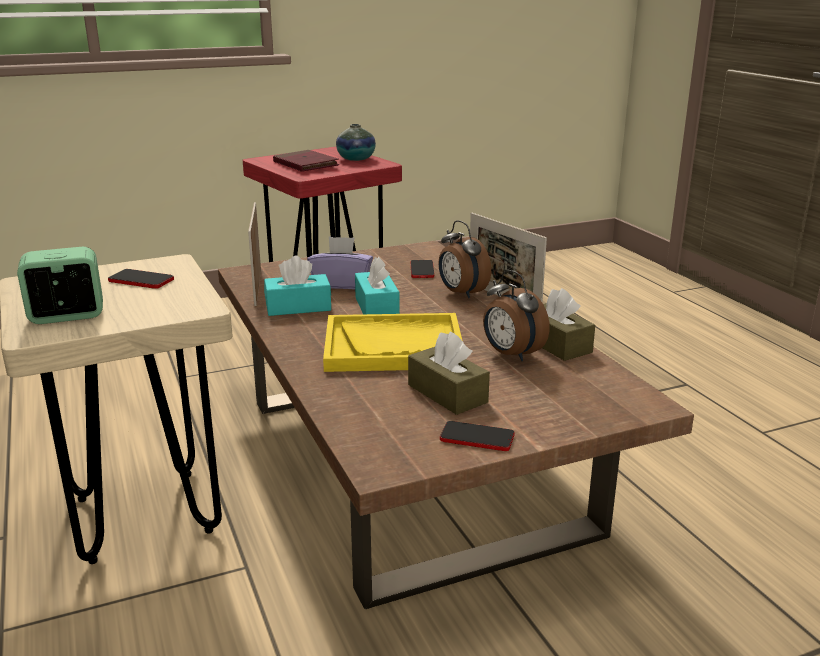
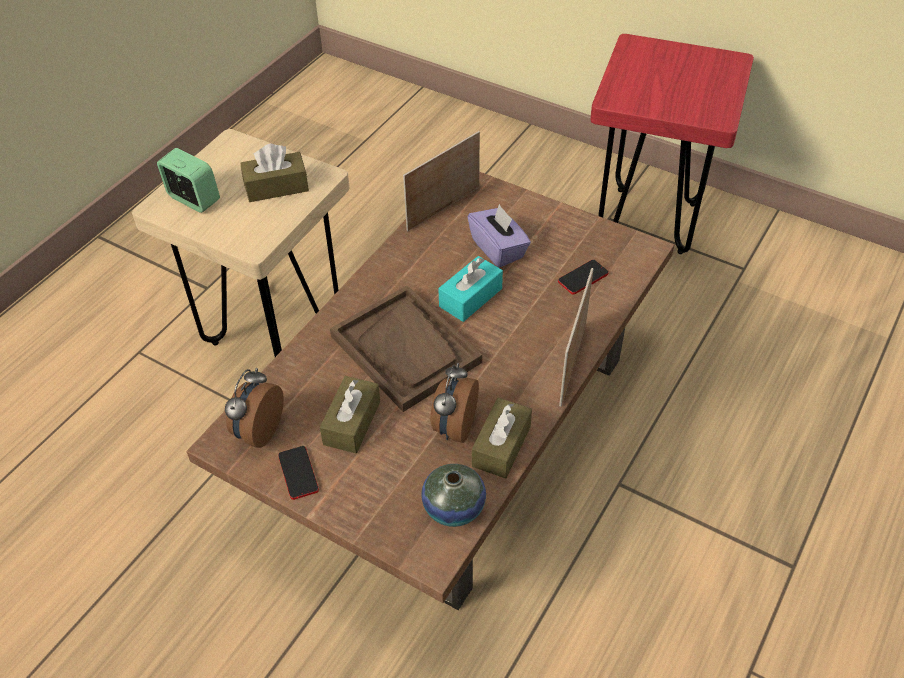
camera: 55 degrees right, 25 degrees up
(141, 280) = (276, 187): phone -> brown tissue box
(298, 307) = (427, 254): turquoise tissue box -> none
(305, 165) = (650, 78): red book -> none
(356, 159) = (714, 93): vase -> vase (454, 507)
(394, 346) = (406, 349): yellow tray -> brown tray
(461, 293) = (554, 331): alarm clock -> alarm clock (258, 431)

